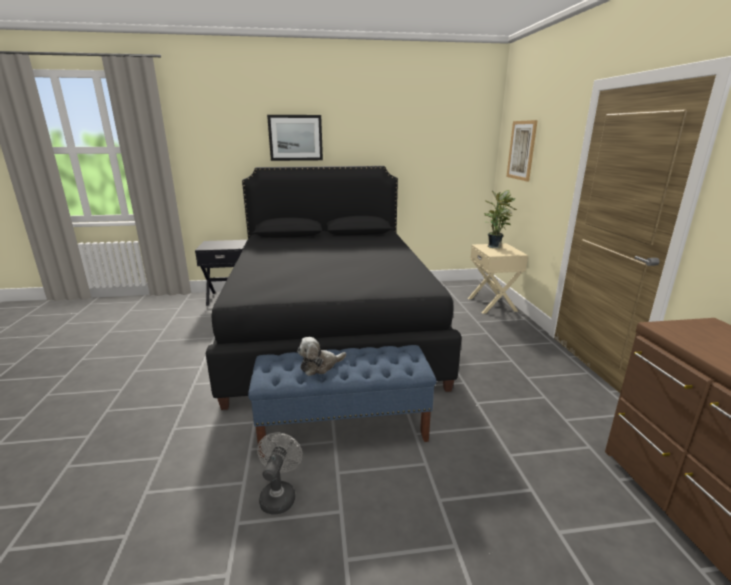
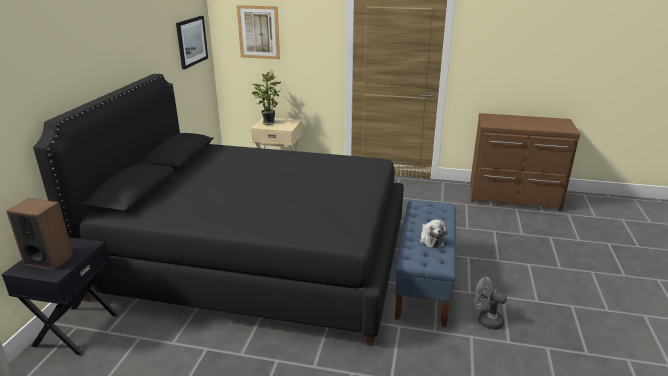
camera: 70 degrees left, 5 degrees up
(218, 244) = (49, 260): none -> speaker
(295, 138) = (74, 63): picture -> picture (191, 41)

